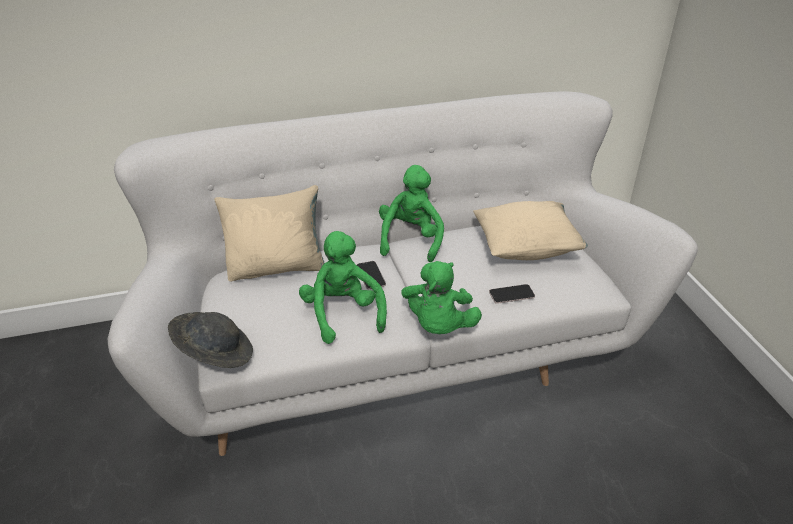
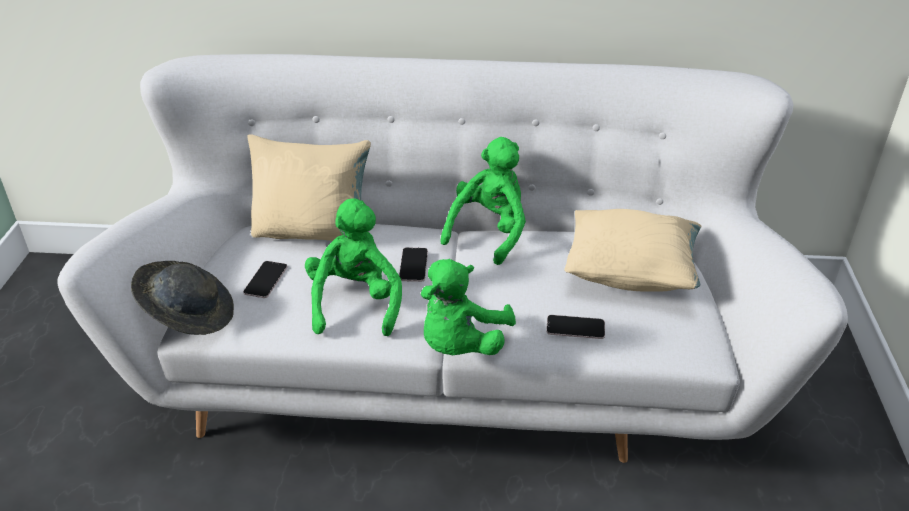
camera: 20 degrees right, 0 degrees up
(262, 312) = (265, 280): none -> phone

